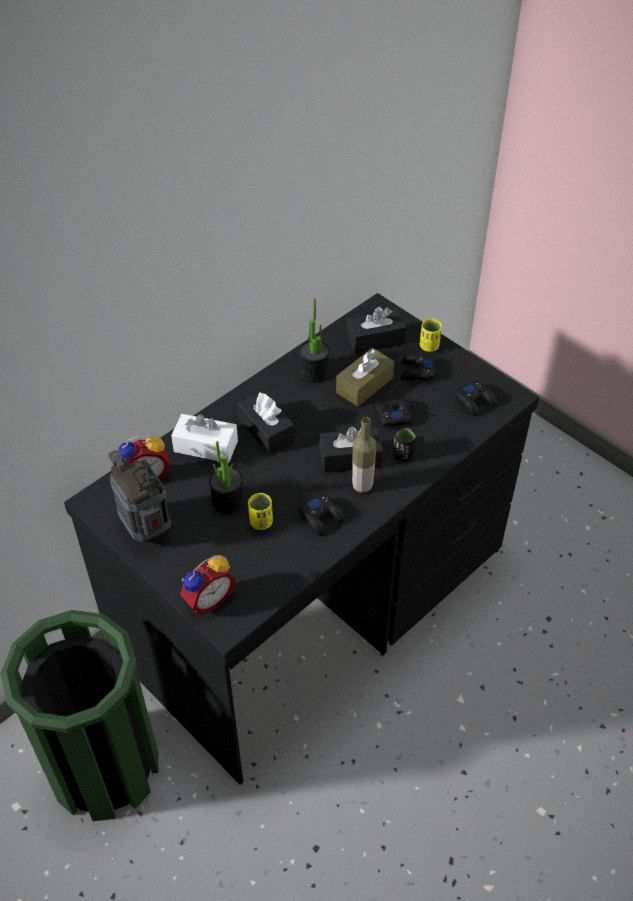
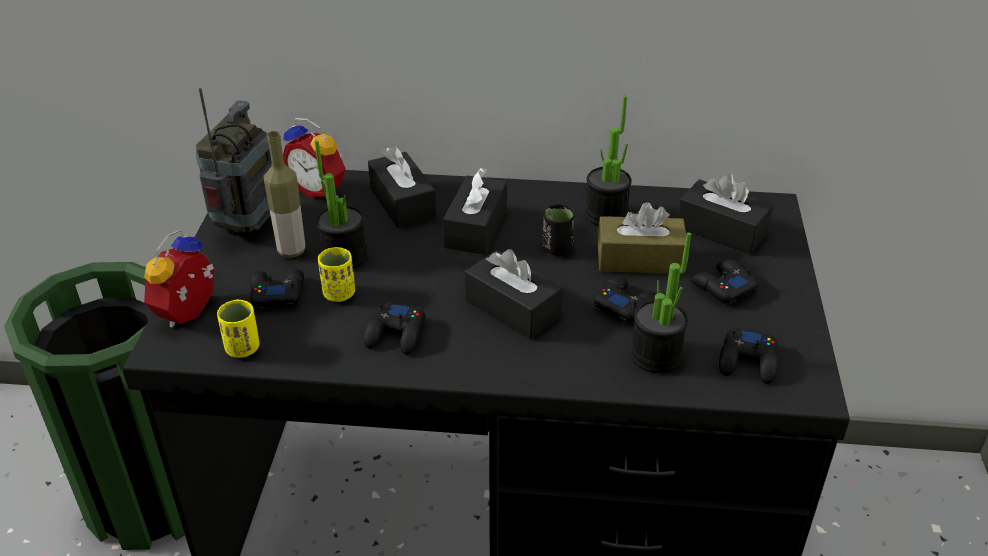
camera: 50 degrees right, 10 degrees down
(206, 446) = (402, 203): white tissue box -> black tissue box
(207, 599) = (191, 314): alarm clock -> alarm clock turned 105 degrees clockwise
(230, 549) = (277, 293): none -> black game controller
(362, 486) = (481, 340): bottle -> bottle (291, 251)
(403, 454) = (574, 347): black cup -> black cup (557, 248)
(429, 346) = (777, 275): yellow cup -> yellow cup (243, 348)
(439, 429) = (655, 355): none -> potted plant

